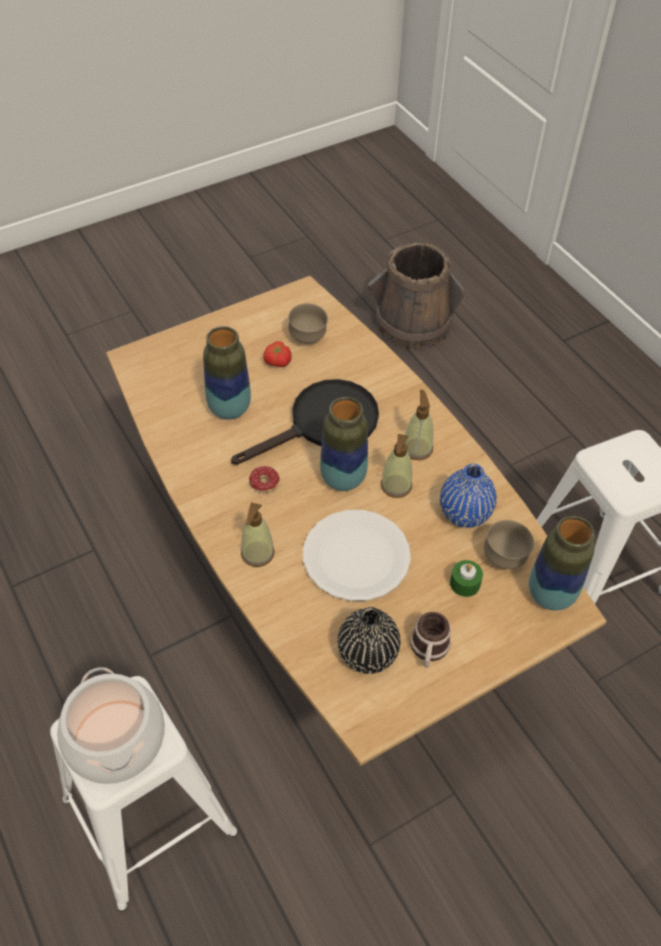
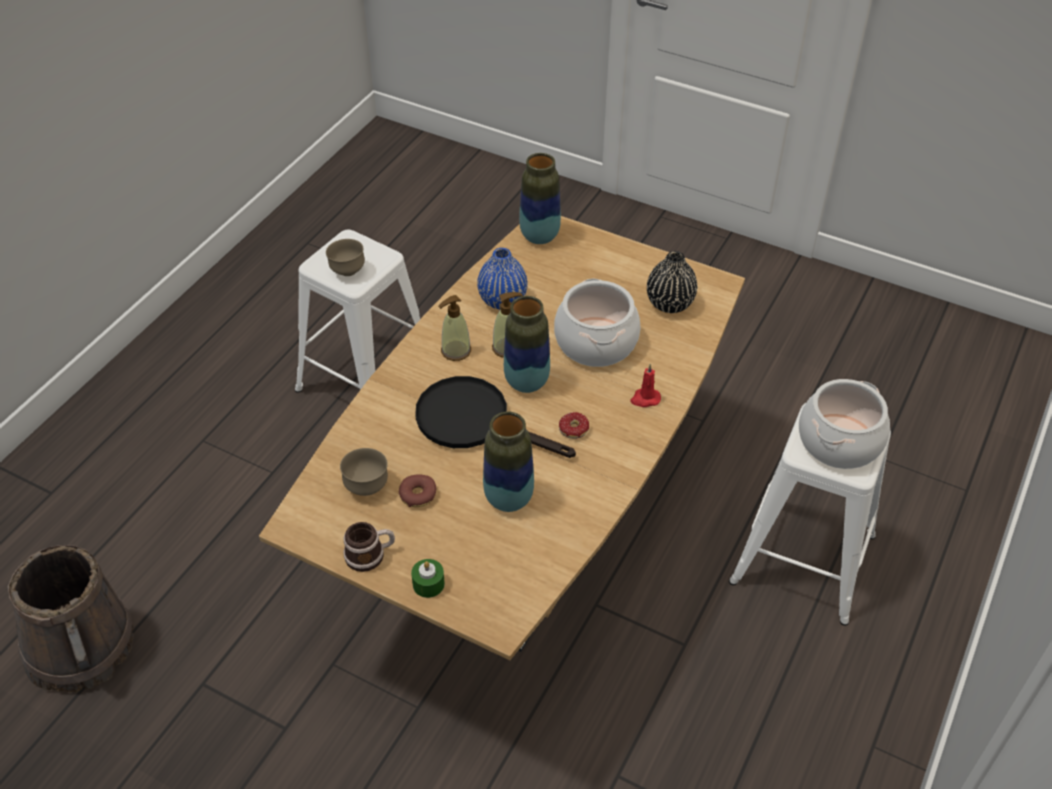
camera: 120 degrees left, 5 degrees down
(257, 554) = (645, 399): soap dispenser -> red candle
(277, 361) = (418, 495): tomato -> donut
(356, 556) = (595, 342): white plate -> cooking pot
(428, 650) = (637, 277): mug -> mug (370, 555)
(465, 583) = (567, 278): green candle -> green candle (428, 584)
(504, 558) = (527, 267): brown bowl -> brown bowl (347, 271)

